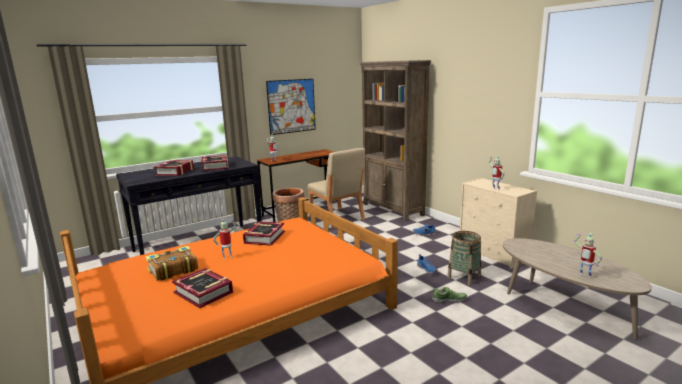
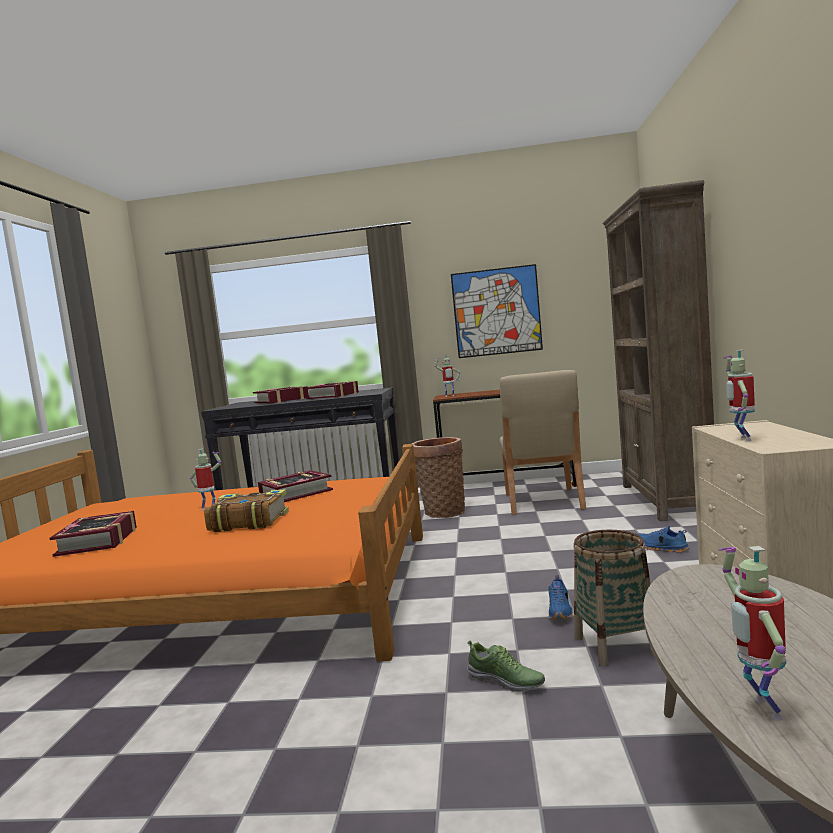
camera: 40 degrees right, 10 degrees down
(172, 270) = (139, 513): book -> book (248, 522)

